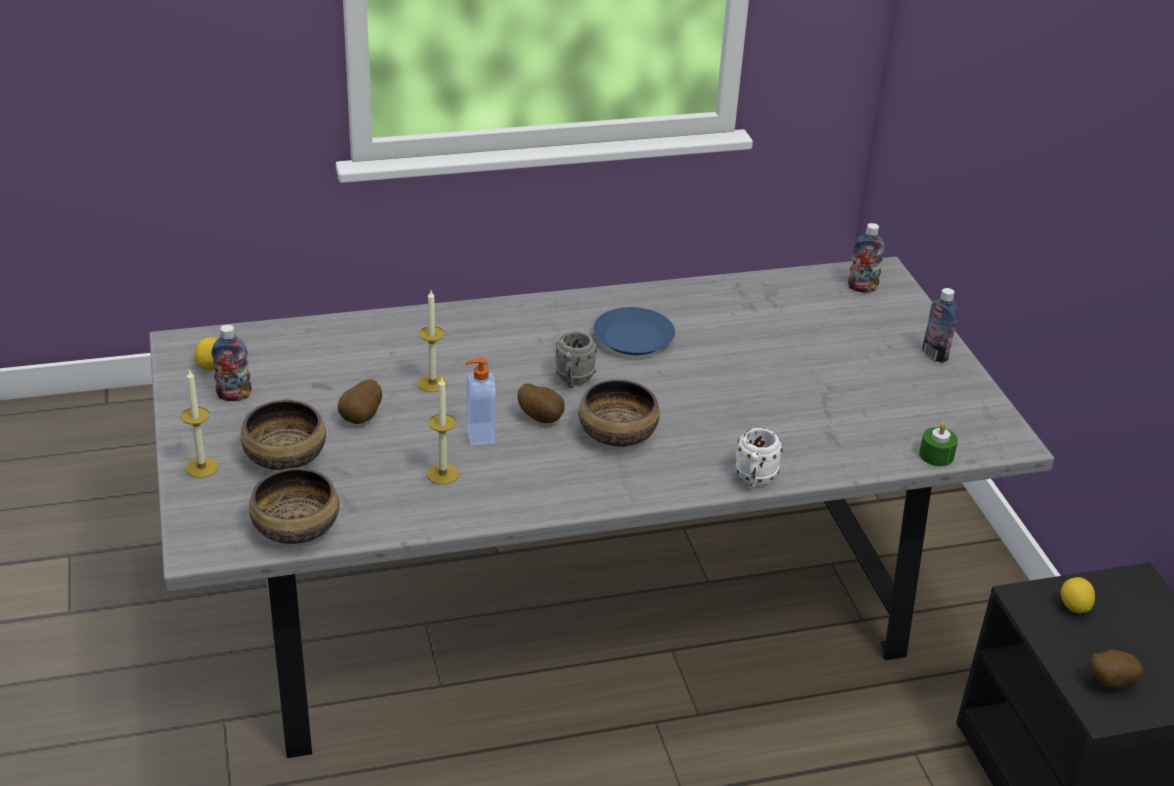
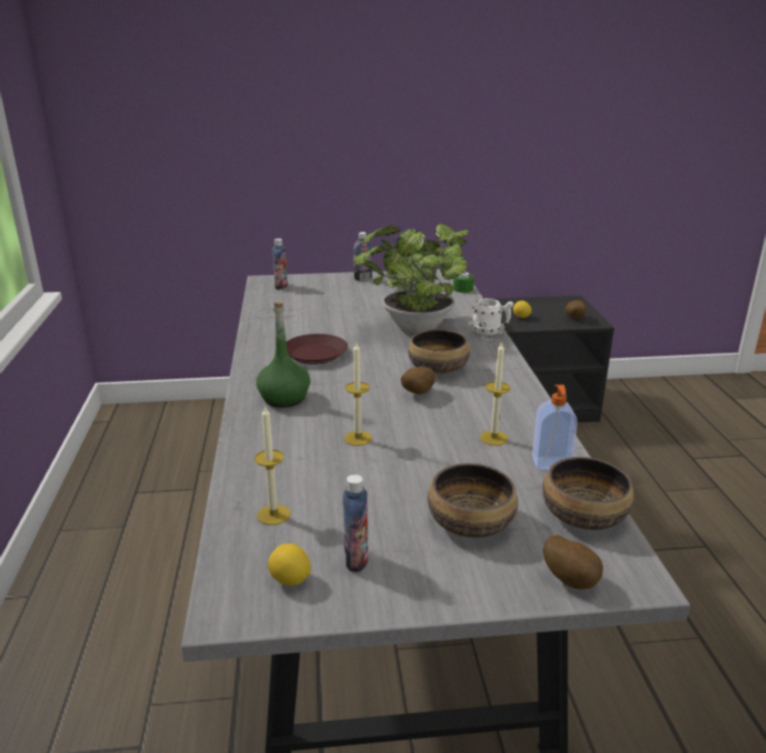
camera: 80 degrees left, 10 degrees down
(202, 467) = (494, 581): candle -> candle (273, 514)
(362, 418) = (409, 476): potato -> potato (571, 580)
(479, 435) = (438, 420): soap dispenser -> soap dispenser (551, 464)
(513, 330) = (284, 398): none -> green bottle
(573, 380) = (367, 379): grey mug -> none
(633, 339) = (316, 354): blue plate -> brown plate
(746, 410) = (413, 328): none -> potted plant

